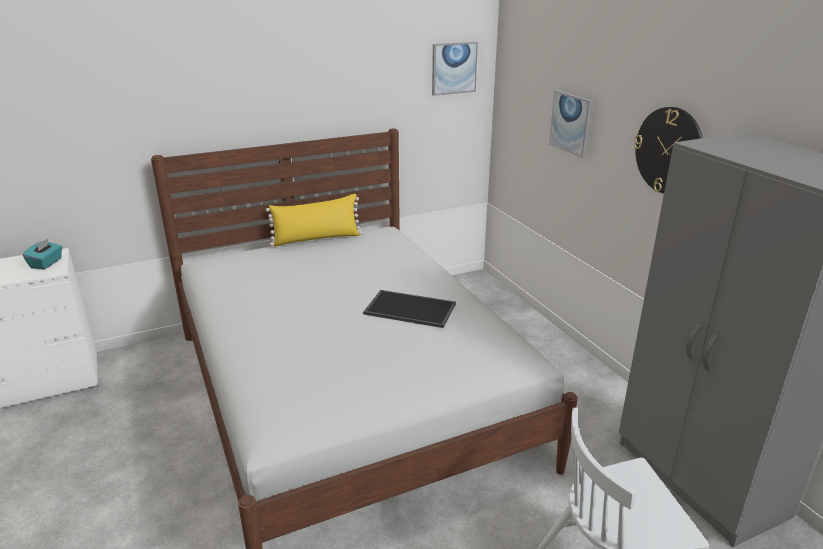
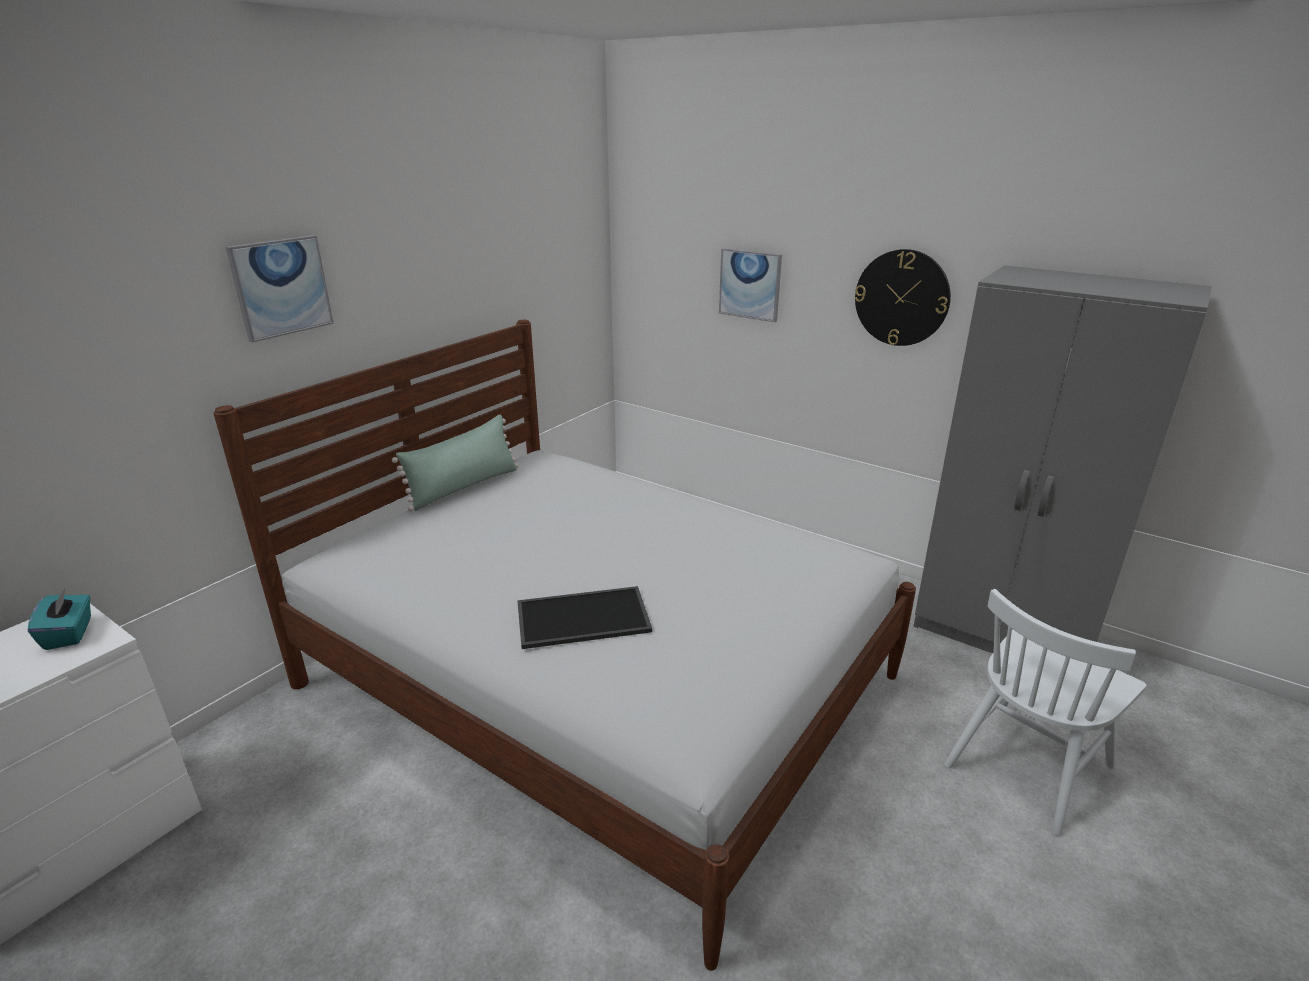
camera: 30 degrees left, 0 degrees up
(316, 239) = (464, 487): yellow pillow -> green pillow
(409, 309) = (686, 542): tray -> tray (582, 619)
(454, 68) = (572, 233): picture -> picture (281, 287)

